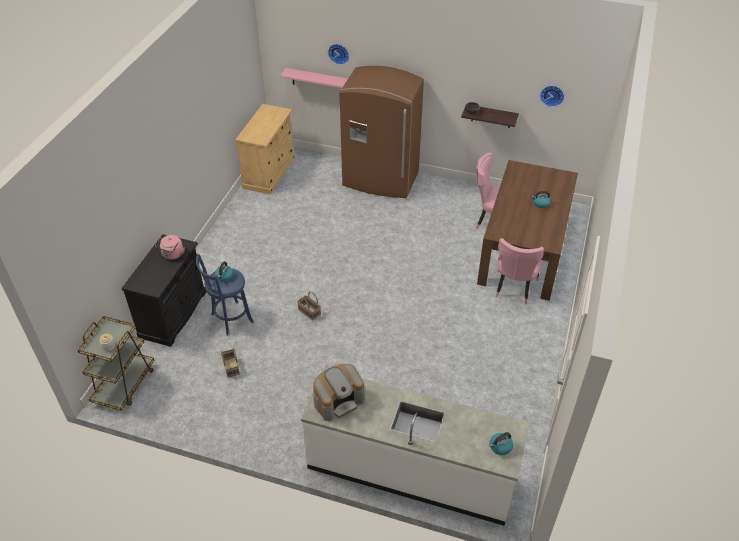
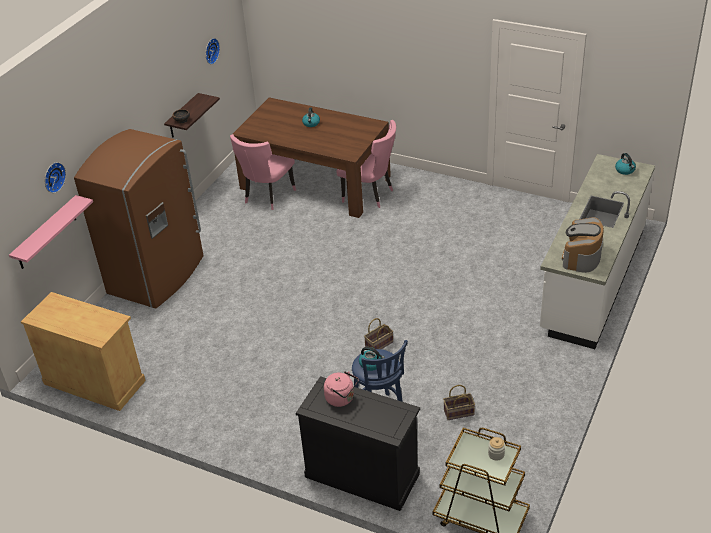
camera: 80 degrees left, 5 degrees down
(338, 400) = (581, 257): coffee machine -> coffee machine turned 135 degrees counterclockwise

